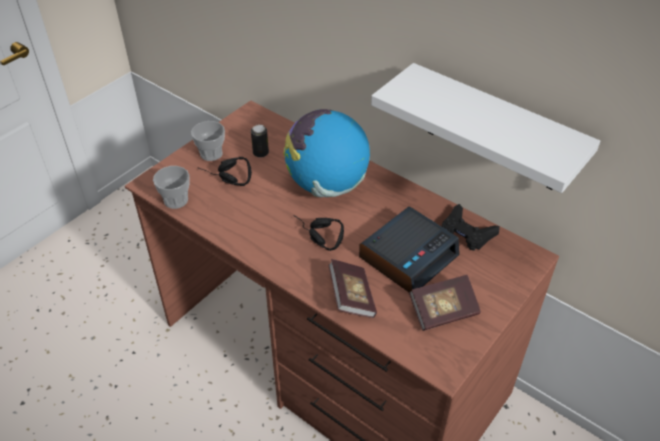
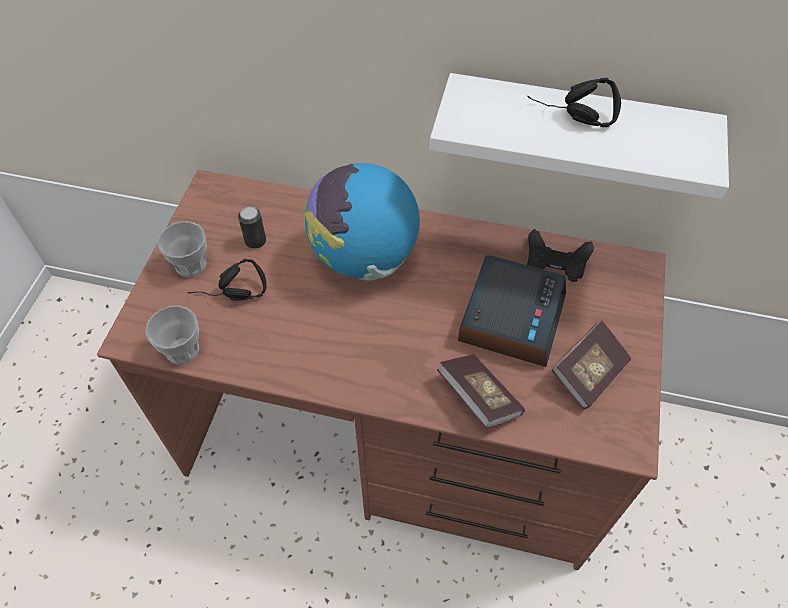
camera: 25 degrees left, 10 degrees up
(315, 237) = (390, 334): black headphones -> black headphones (571, 117)

